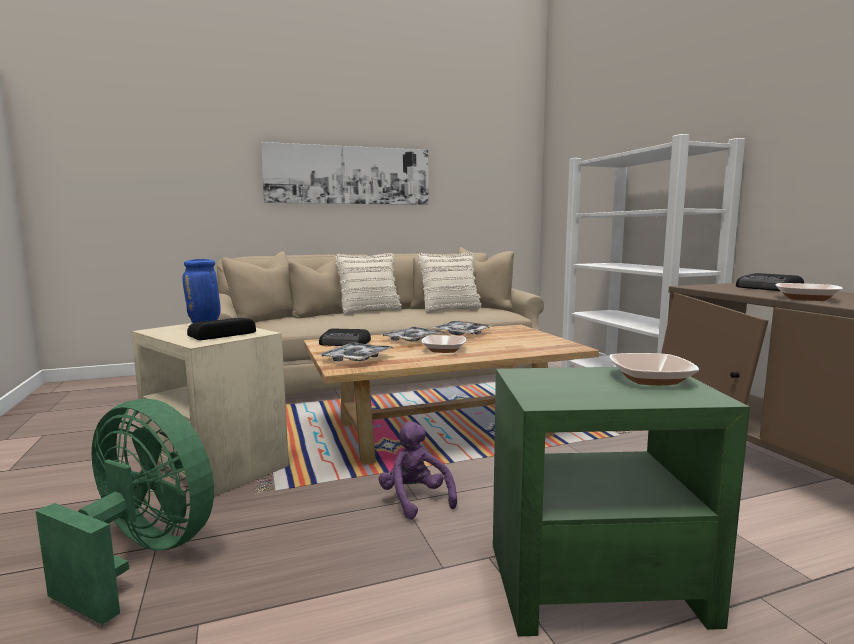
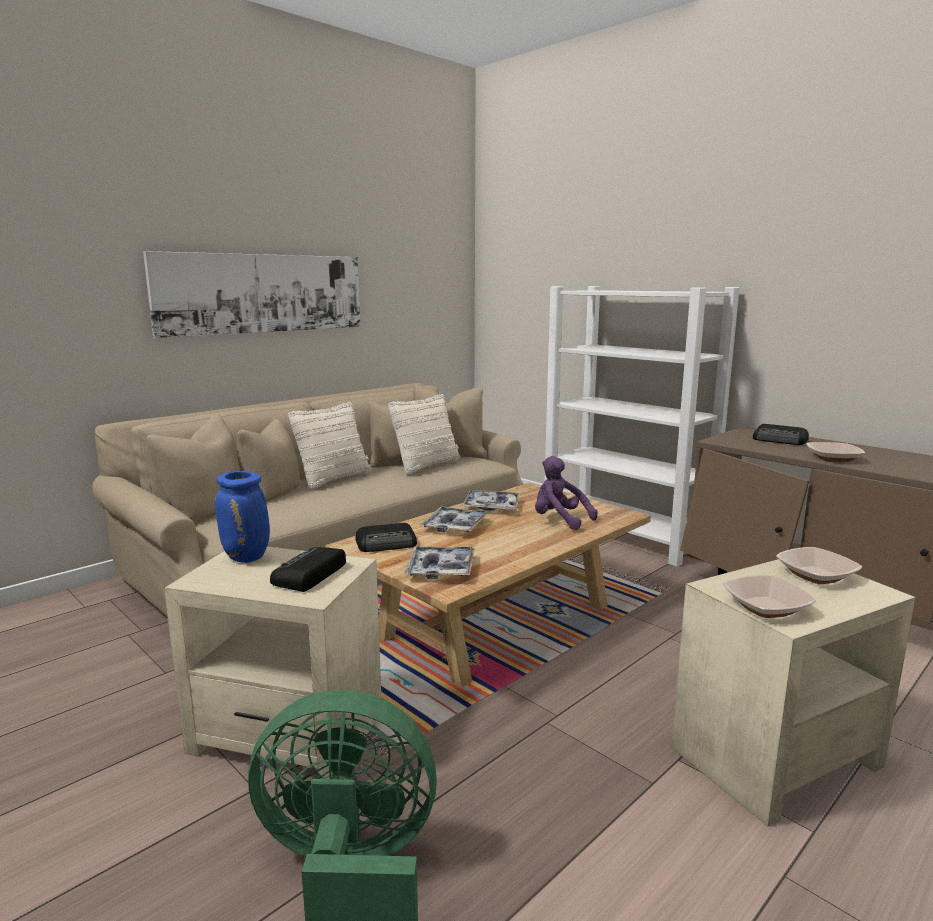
camera: 25 degrees left, 5 degrees up
(415, 500) = (557, 716): purple plush toy -> purple plush toy (559, 520)
(443, 350) = (511, 538): bowl -> bowl (766, 607)
(593, 582) = (773, 756): green side table -> beige side table

